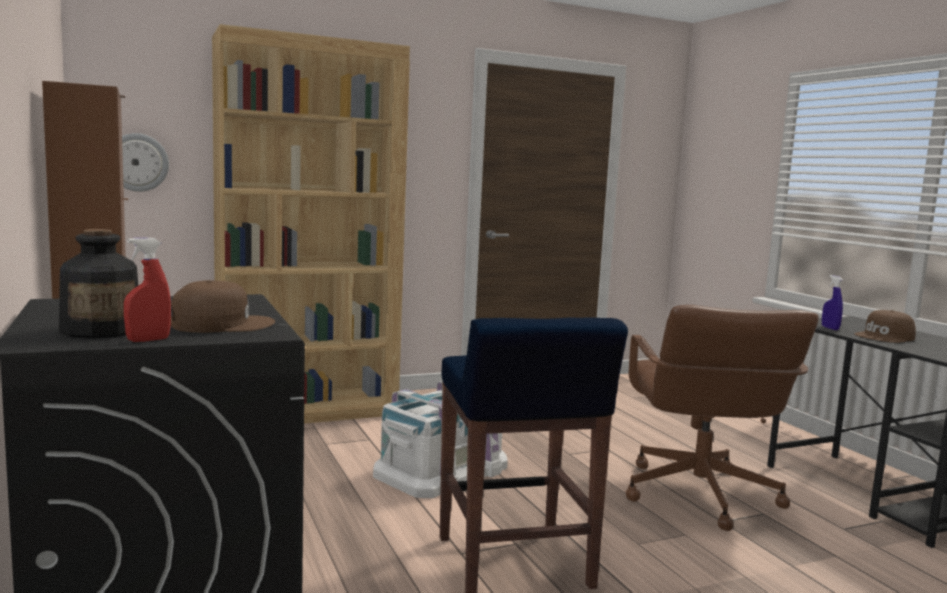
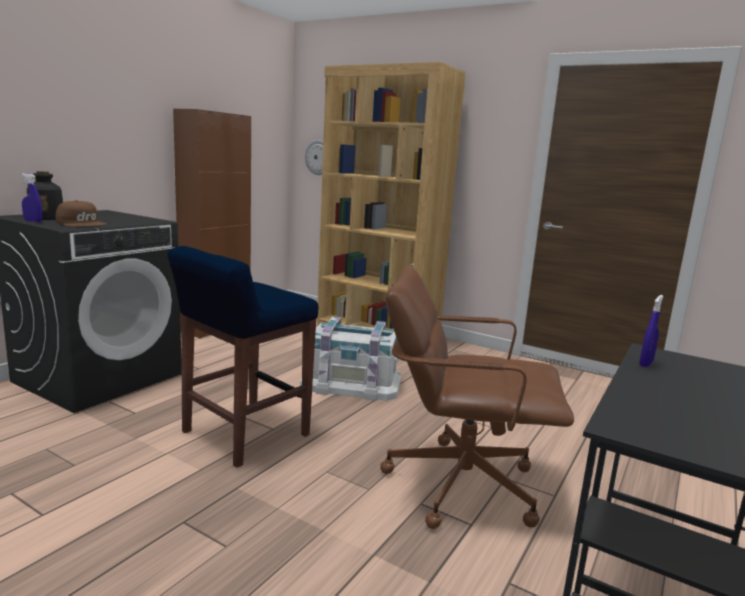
camera: 55 degrees right, 5 degrees up
(148, 340) = (33, 221): red spray bottle -> blue spray bottle
(698, 495) = (460, 483): brown office chair -> brown office chair turned 45 degrees clockwise
(885, 337) = (674, 390): brown cap -> none

